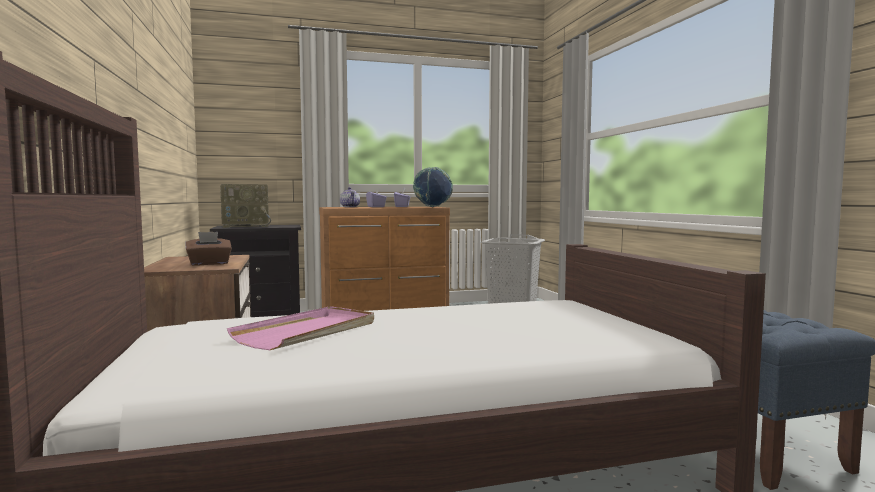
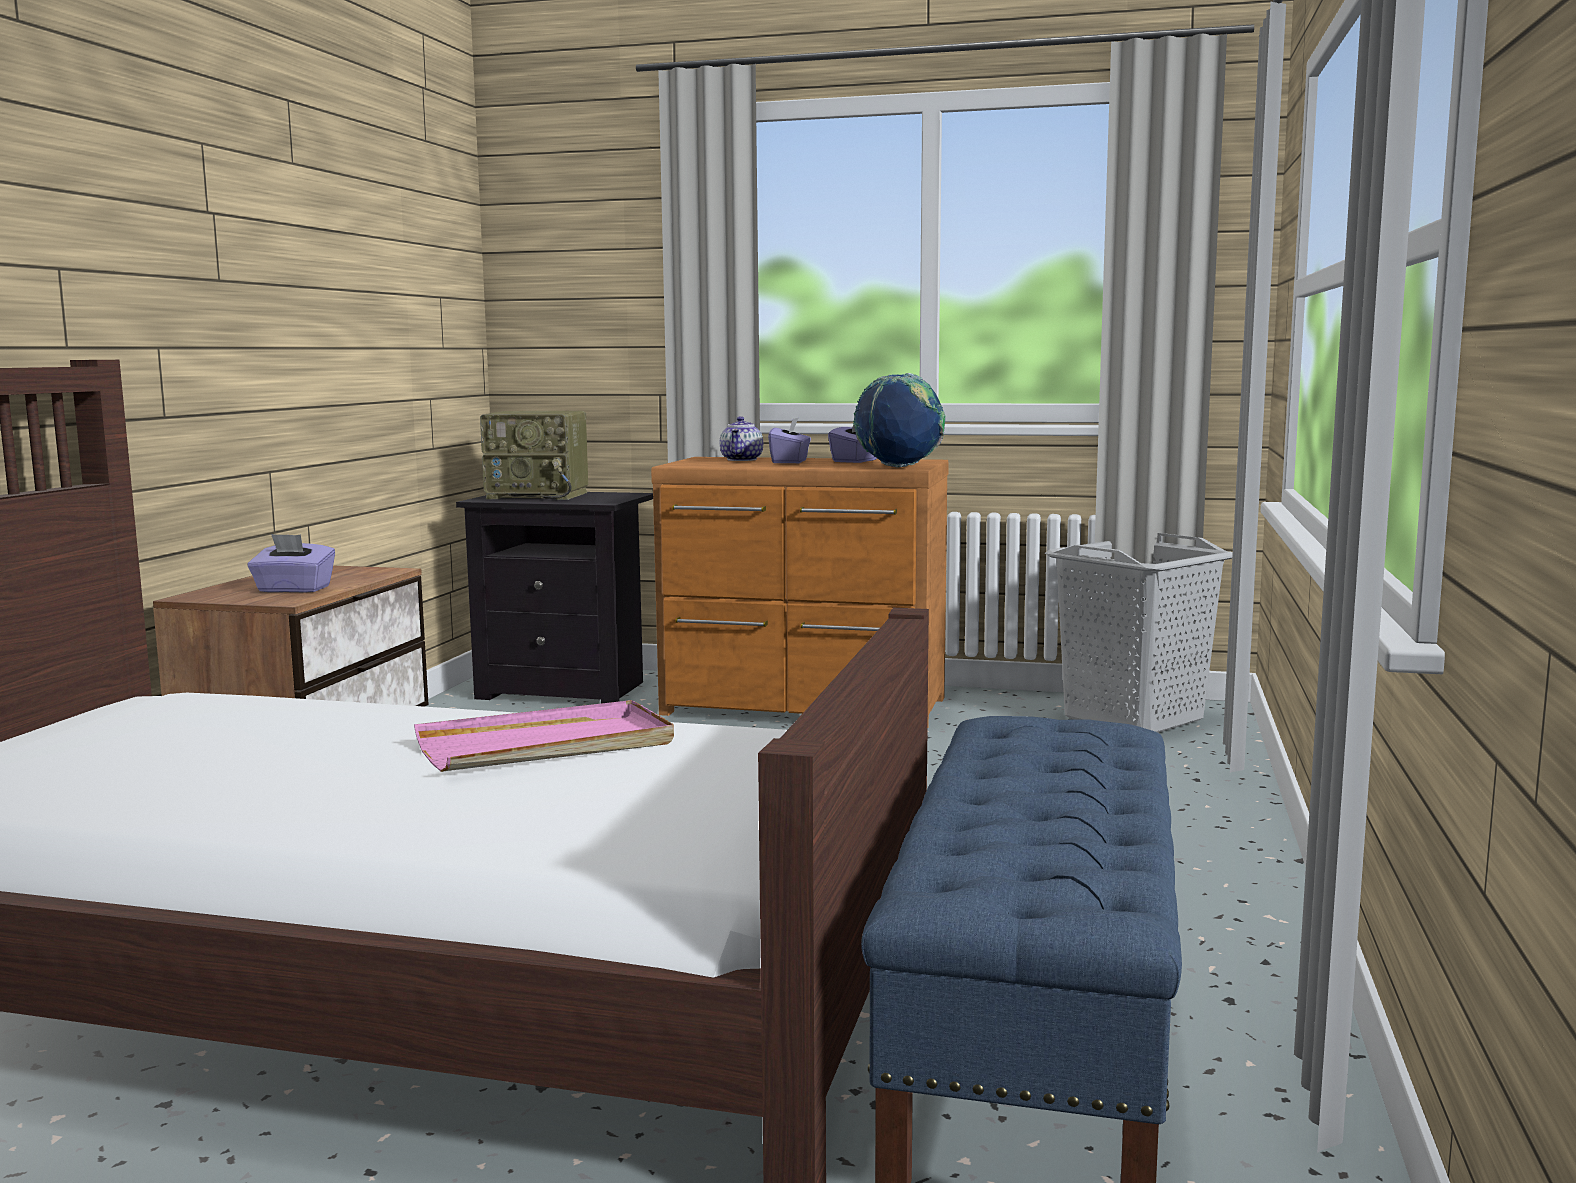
camera: 30 degrees right, 5 degrees up
(209, 264) = (293, 589): brown tissue box -> purple tissue box
(308, 332) = (247, 739): pink tray -> pink tray (547, 746)

